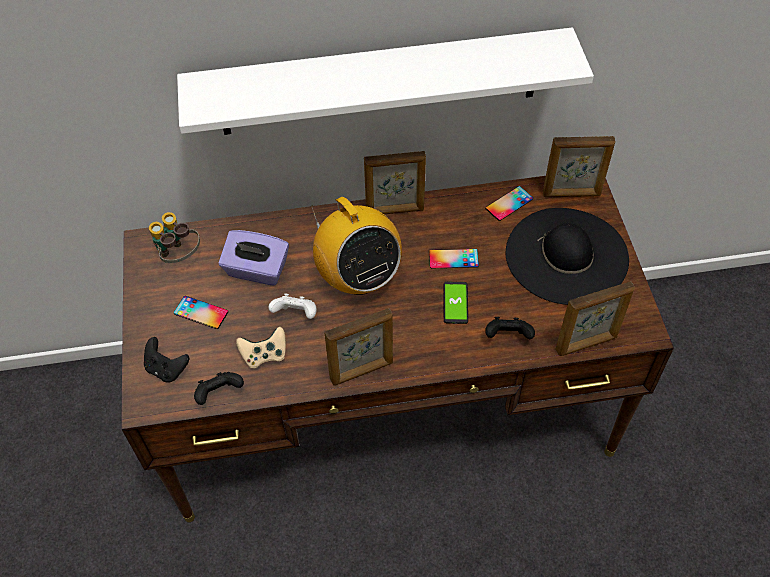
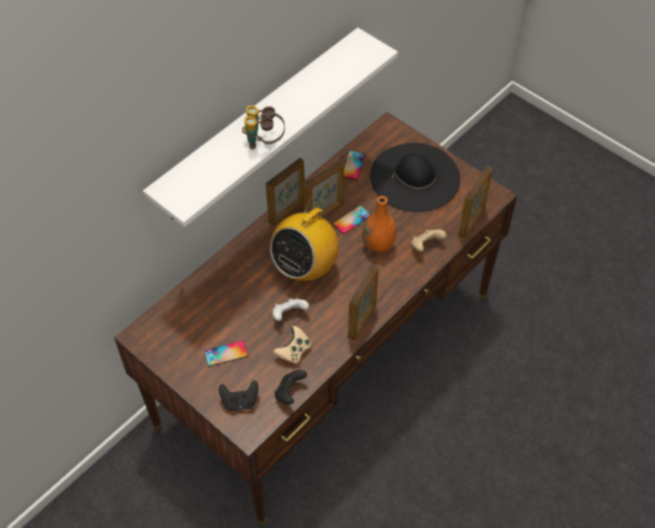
camera: 40 degrees left, 0 degrees up
(179, 256) = (173, 329): binoculars -> binoculars (264, 142)
(257, 270) = (235, 304): purple tissue box -> none
(358, 277) = (305, 267): radio -> radio turned 105 degrees clockwise
(455, 303) = (378, 245): phone -> orange vase
(507, 336) = (425, 246): black game controller -> beige game controller
(571, 194) = (384, 138): picture frame -> picture frame (324, 213)

